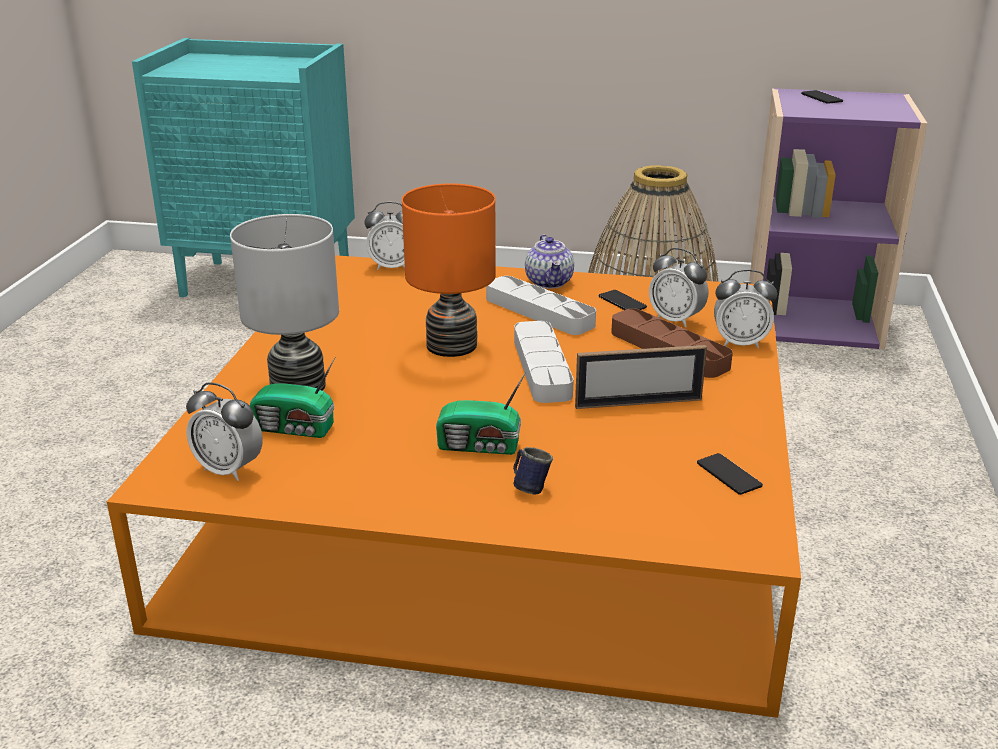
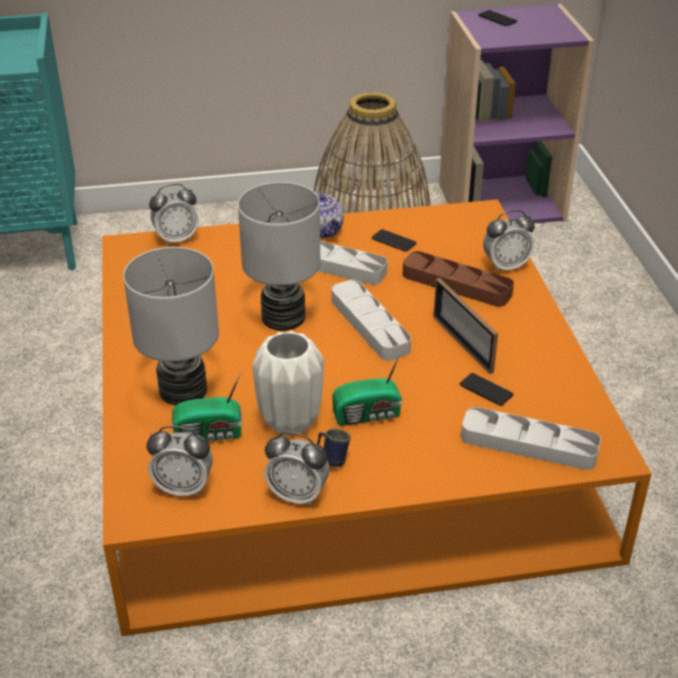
camera: 20 degrees left, 10 degrees up
(389, 435) = (291, 422): none -> white vase
(451, 346) = (283, 317): orange table lamp -> grey table lamp
(529, 487) = (427, 444): blue mug -> blue mug (332, 459)
(638, 403) = (462, 344): picture frame -> picture frame turned 90 degrees clockwise
(655, 513) = (529, 444): none -> grey tray
(676, 320) = (445, 252): alarm clock -> alarm clock (297, 495)
(729, 475) = (561, 396): phone -> phone (486, 390)

